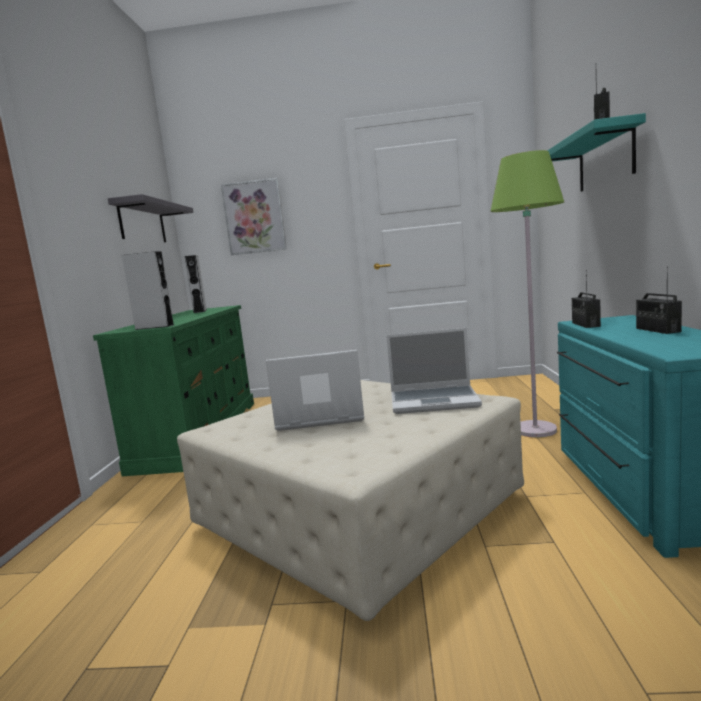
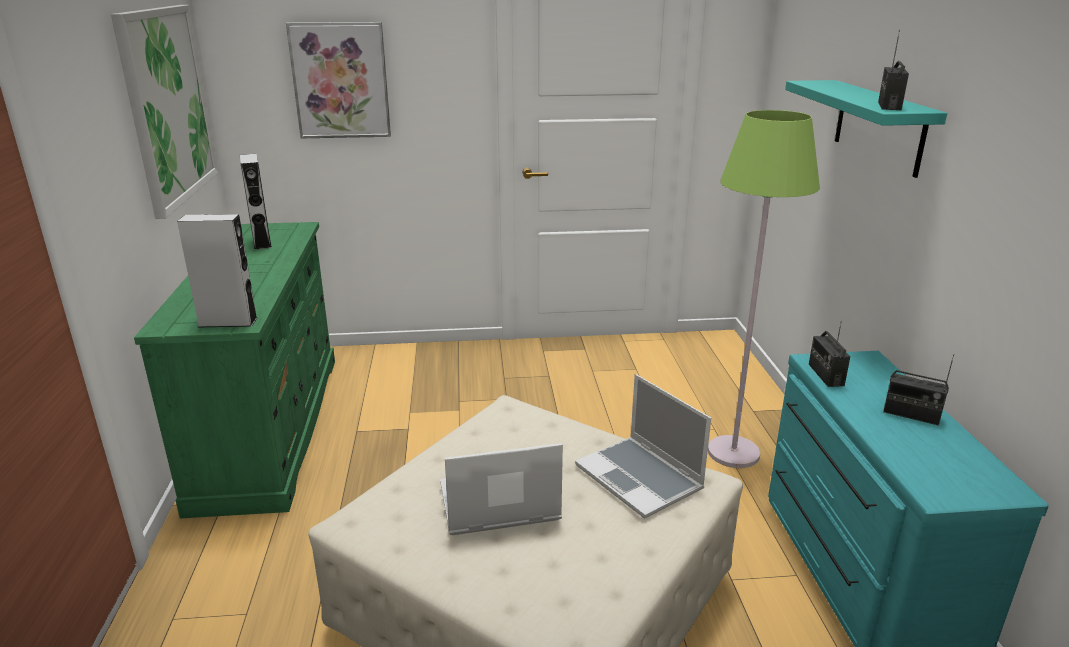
camera: 10 degrees left, 15 degrees up
(142, 223) = (168, 105): grey shelf -> picture
(435, 401) = (641, 478): laptop -> laptop turned 60 degrees clockwise
(657, 330) = (911, 414): radio -> radio turned 45 degrees counterclockwise

